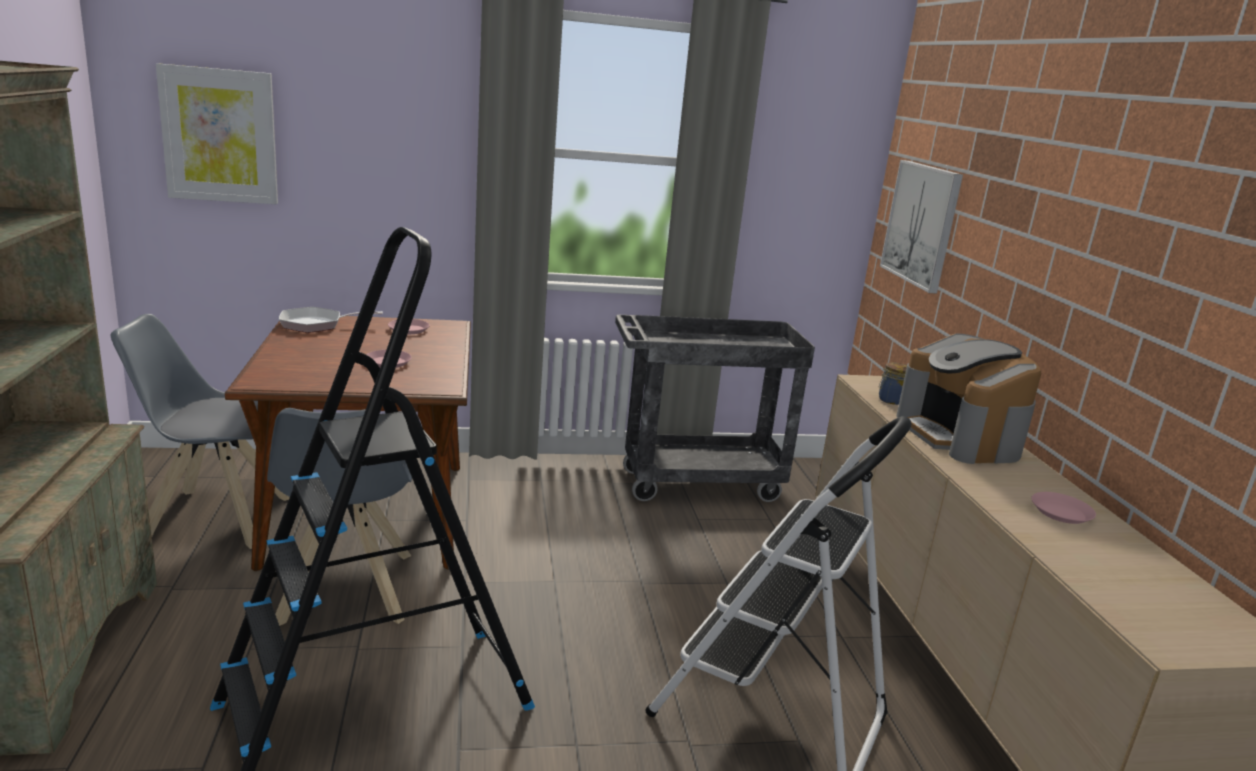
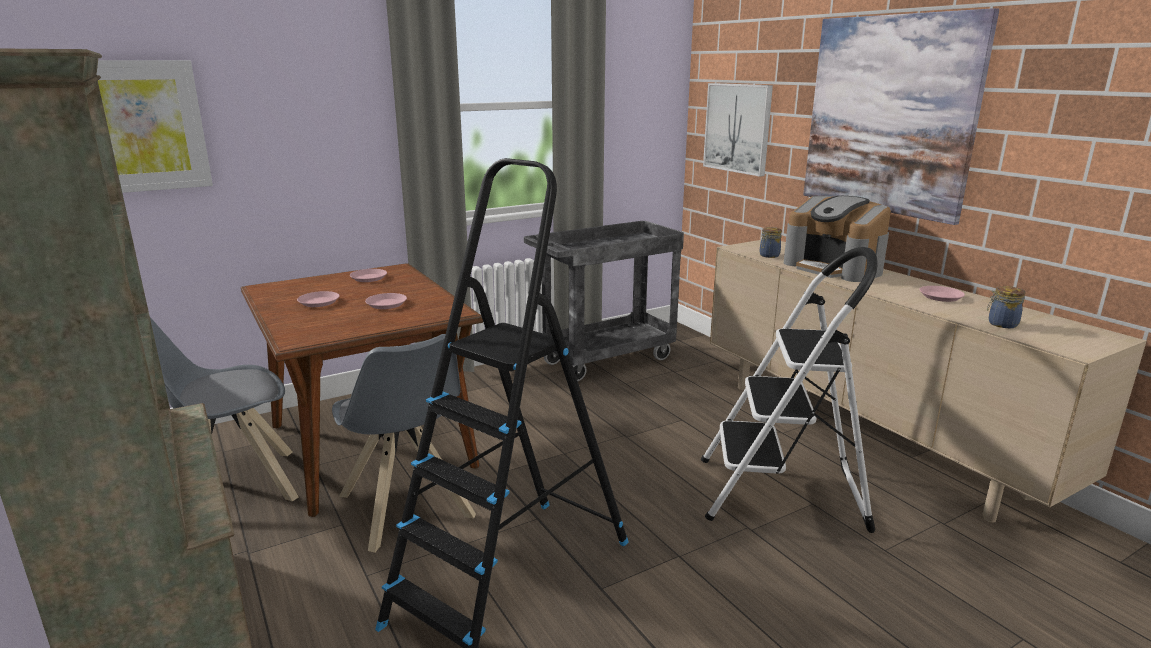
camera: 20 degrees left, 0 degrees up
(316, 325) = (284, 289): frying pan -> none
(329, 346) = (318, 302): none -> pink plate
(1073, 241) = (889, 115): none -> picture
(1099, 575) = (1001, 324): none -> jar

